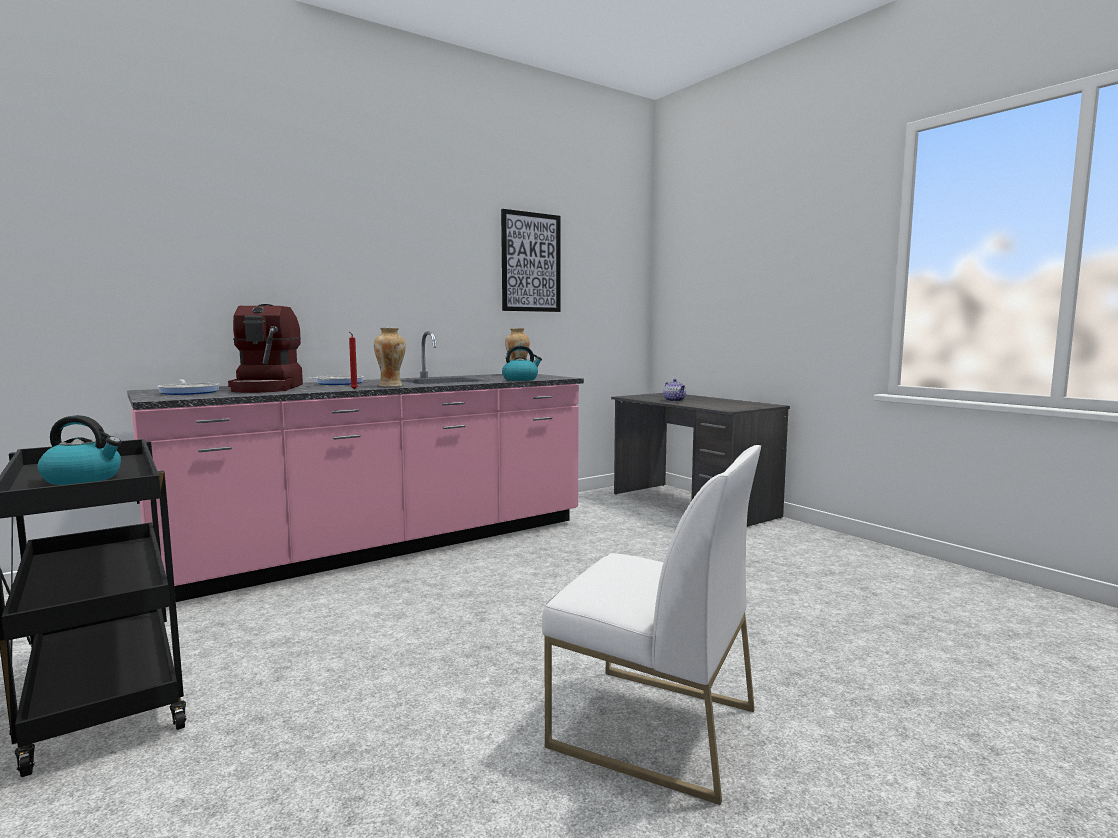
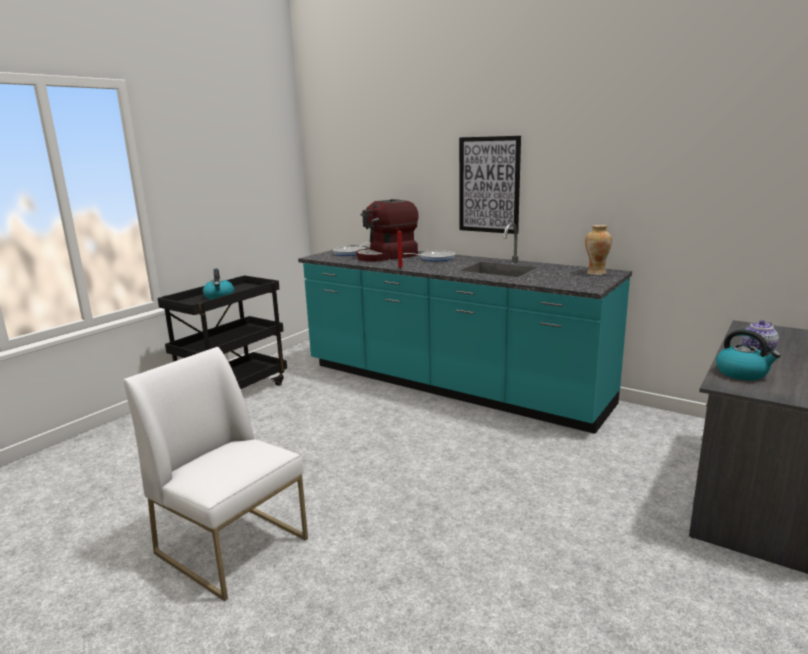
camera: 70 degrees right, 10 degrees up
(386, 546) = (451, 385): pink counter -> turquoise counter
(391, 386) = (431, 269): vase -> none
(520, 379) = (544, 282): kettle -> kettle (742, 373)
(531, 262) = (656, 148): picture -> picture (489, 185)
(652, 728) = (233, 546): white chair -> white chair turned 120 degrees clockwise

